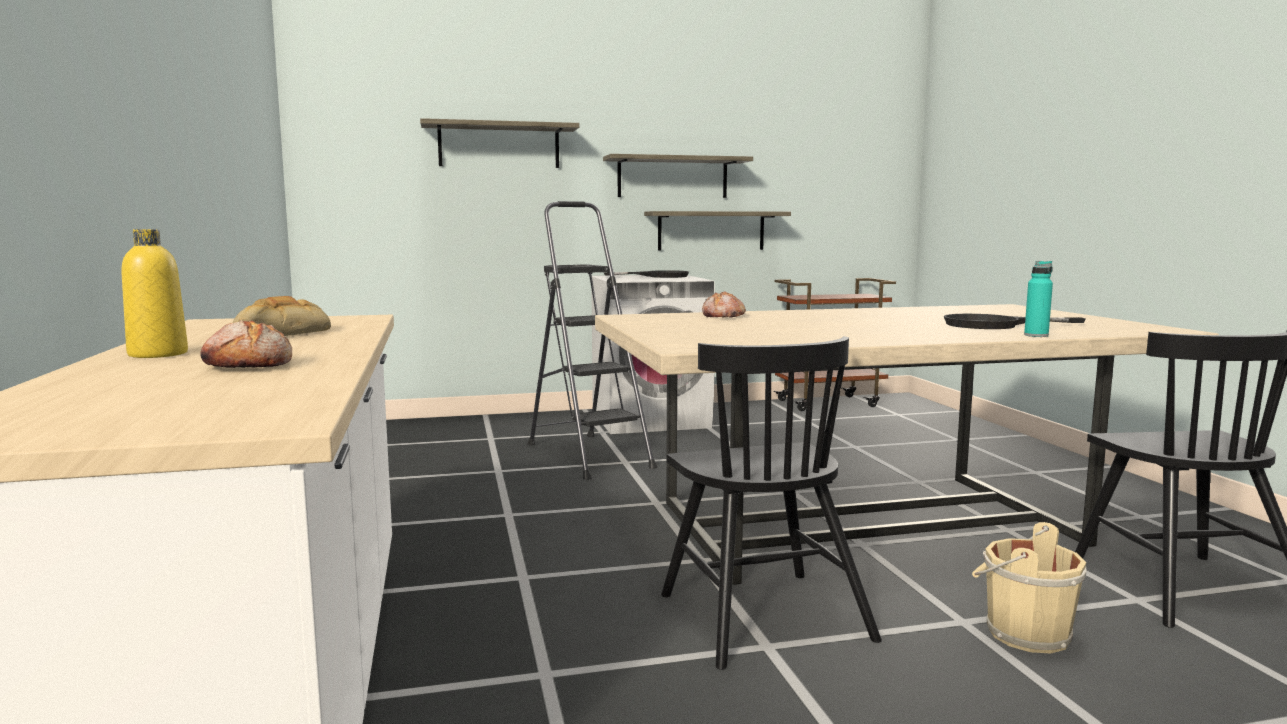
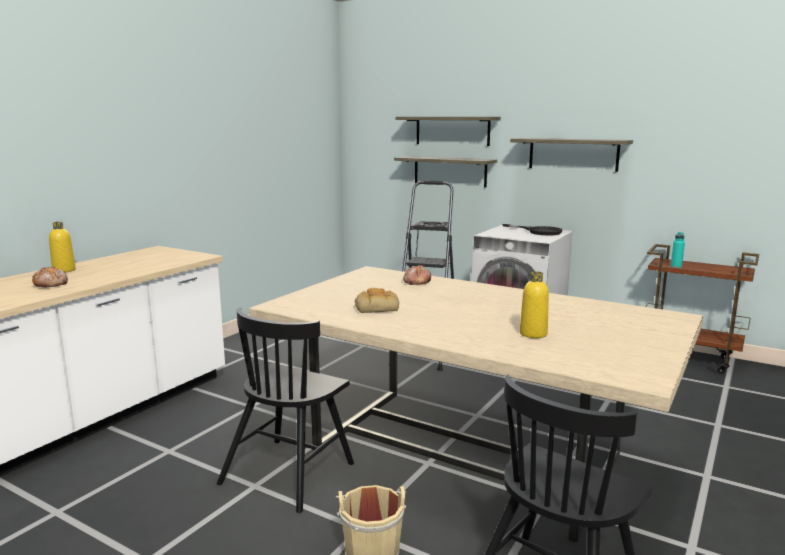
camera: 45 degrees right, 5 degrees up
(283, 332) = (138, 263): bread -> bread (377, 307)
(711, 230) = (603, 198): shelf -> shelf (450, 171)
(994, 325) = (533, 334): black frying pan -> yellow bottle
(1036, 335) = (498, 352): turquoise bottle -> turquoise bottle (676, 266)

